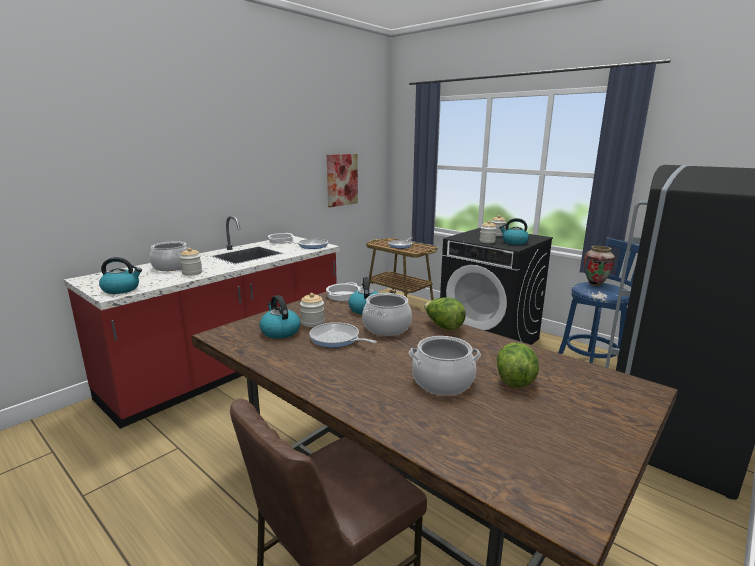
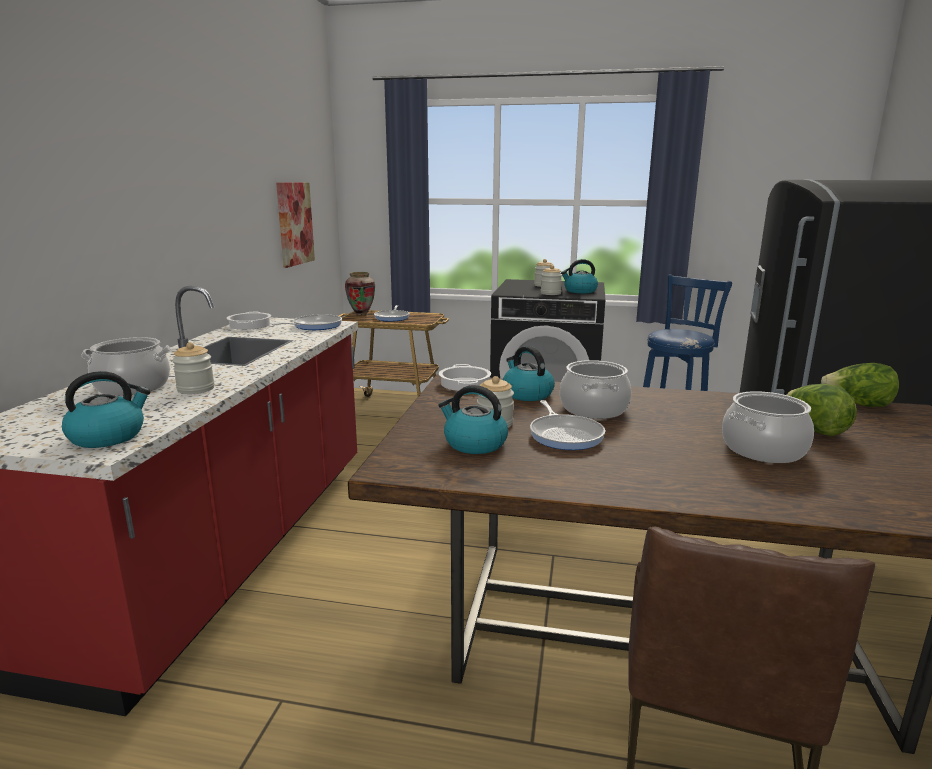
camera: 30 degrees left, 0 degrees up
(337, 339) = (565, 435): frying pan -> frying pan turned 105 degrees counterclockwise
(443, 326) = (648, 394): lettuce -> lettuce (857, 405)
(595, 284) = (671, 331): vase -> vase (361, 314)

